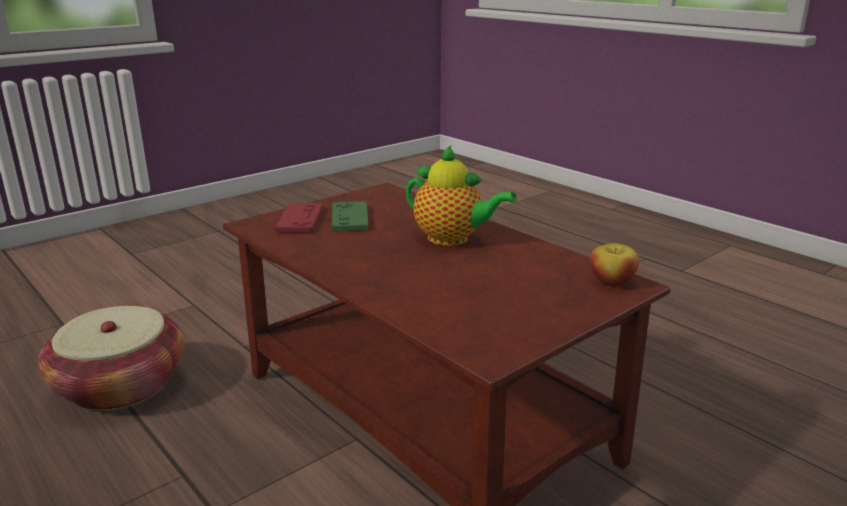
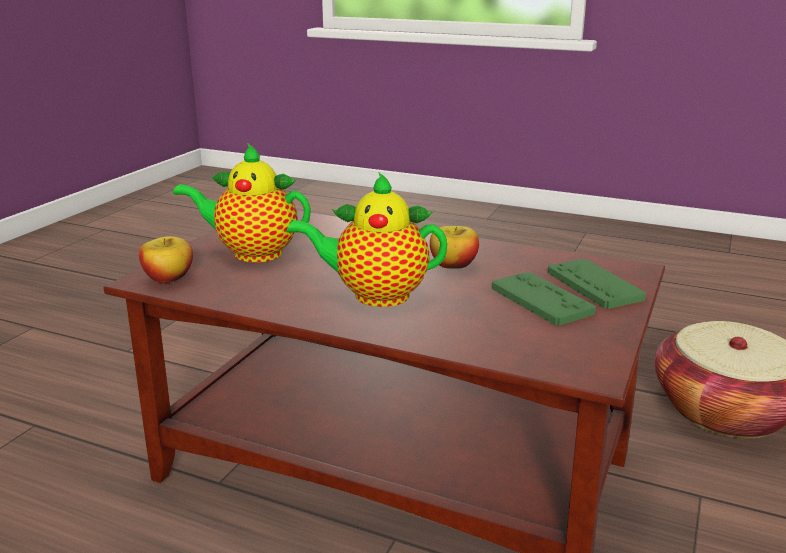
camera: 155 degrees right, 0 degrees up
(300, 219) = (594, 285): red game controller -> green game controller
(368, 249) = (453, 265): none -> apple
(530, 294) = (252, 253): none -> teapot

